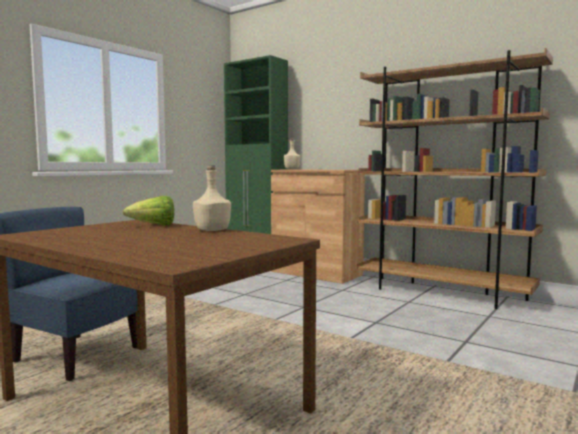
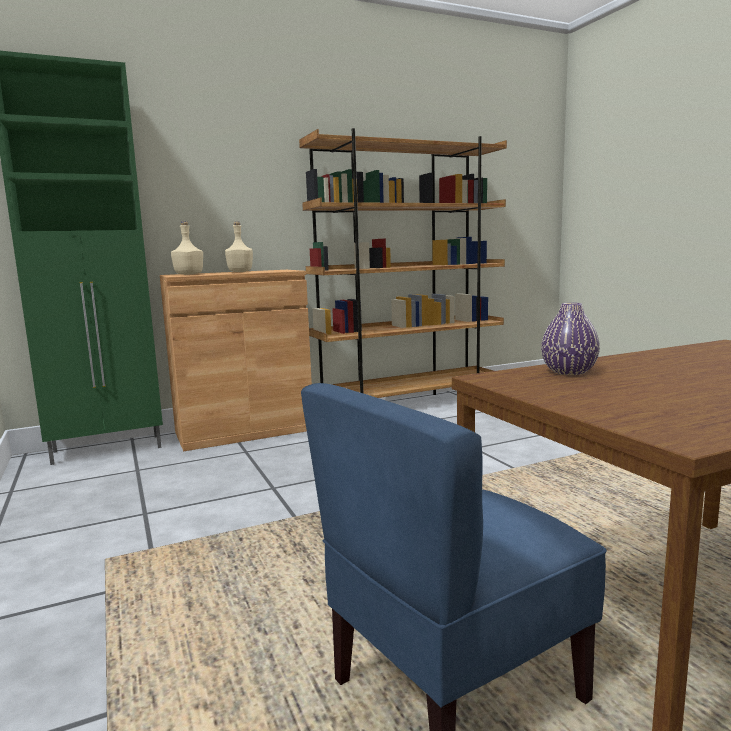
camera: 60 degrees left, 5 degrees up
(154, 225) = (569, 372): lettuce -> purple vase
(212, 230) = (639, 357): beige bottle -> beige bottle (239, 272)

